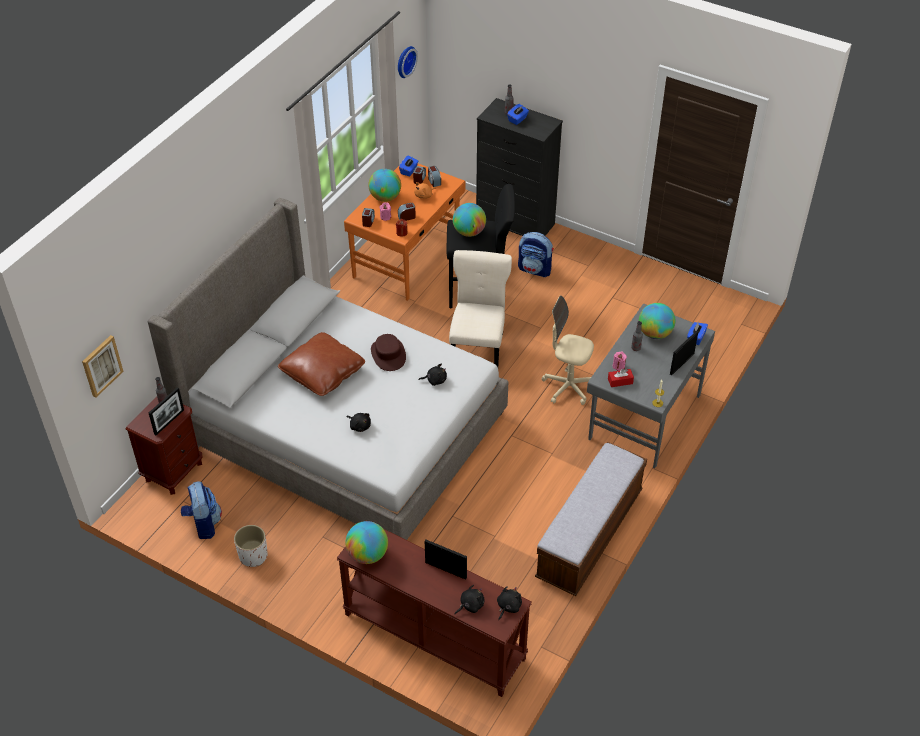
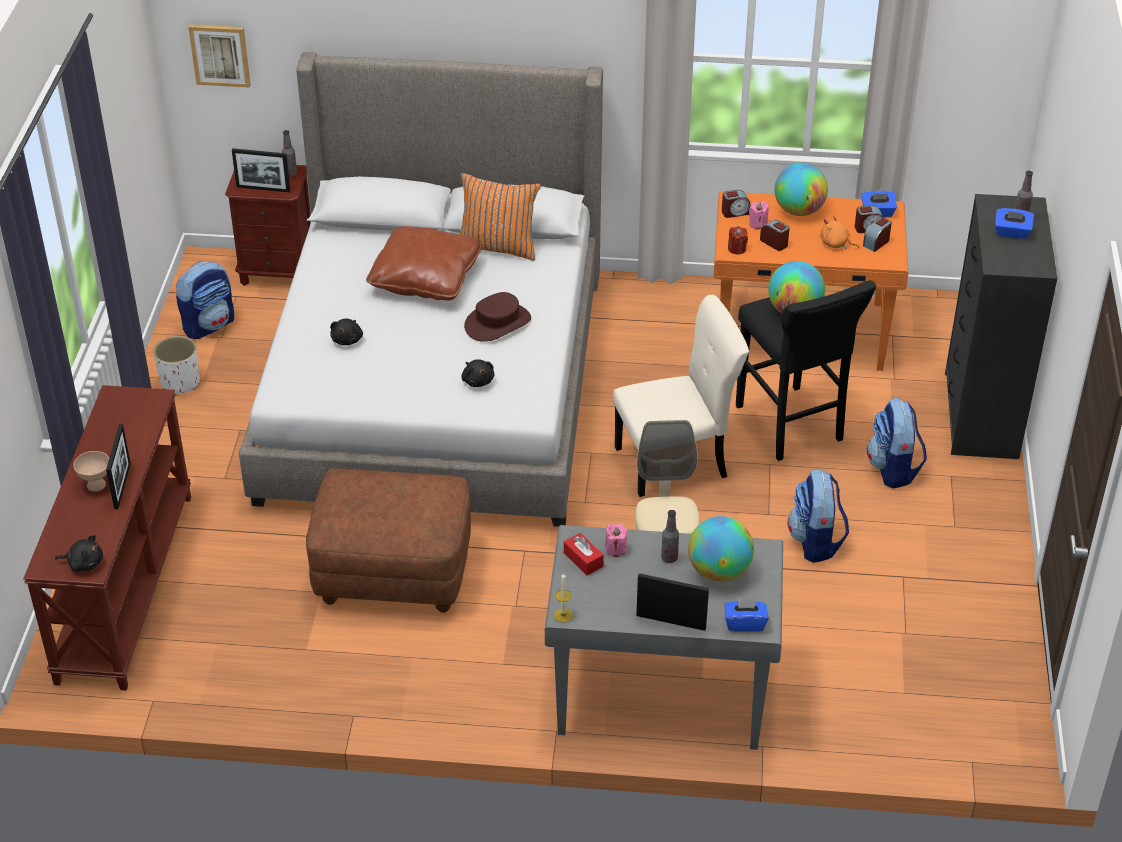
camera: 65 degrees right, 5 degrees down
(315, 331) = (498, 246): none -> orange pillow
(367, 554) = (117, 409): globe -> none
(404, 61) = (976, 59): wall clock -> none
(437, 583) = (96, 485): none -> beige bowl
(470, 605) = (72, 526): black plush toy -> none
(497, 499) = (394, 573): none -> brown ottoman
(570, 318) = (816, 542): none -> backpack
(589, 535) = (380, 694): bench -> none

